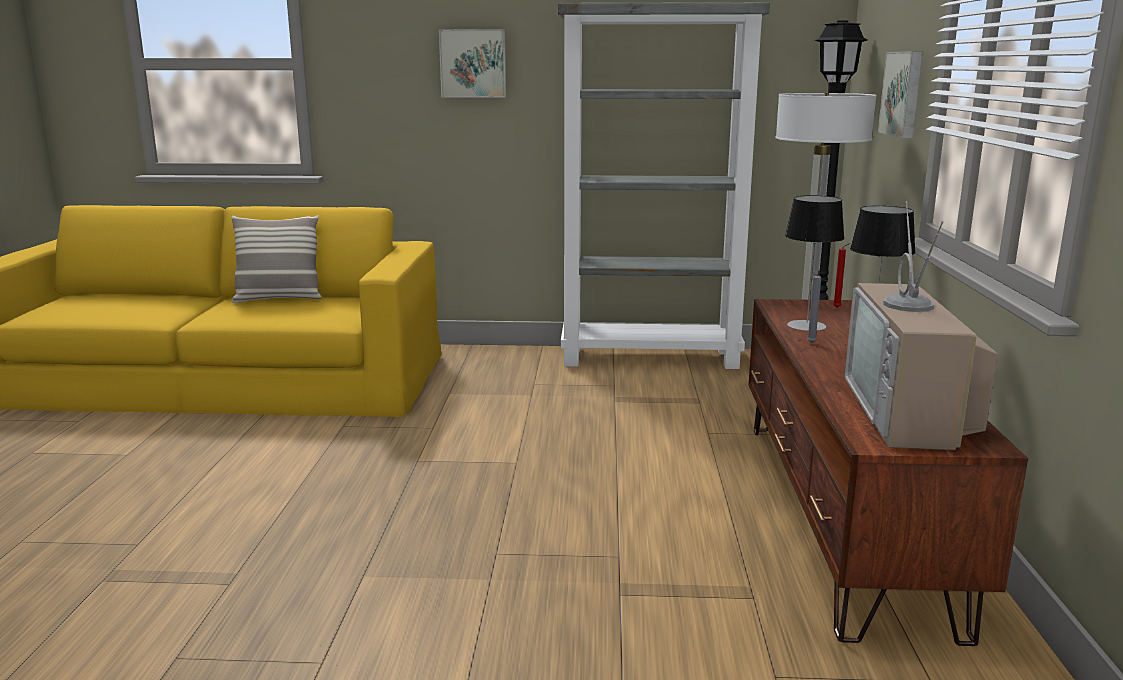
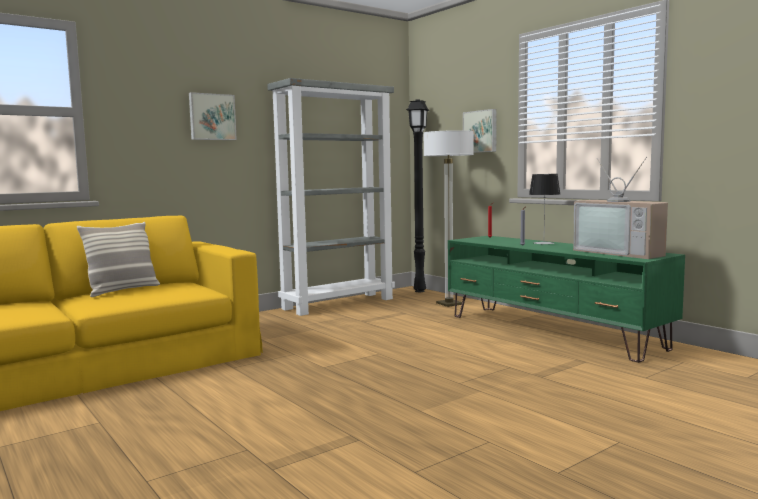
camera: 40 degrees left, 10 degrees down
(806, 325) = (500, 242): table lamp -> none
(840, 514) = (551, 331): brown tv stand -> green tv stand

